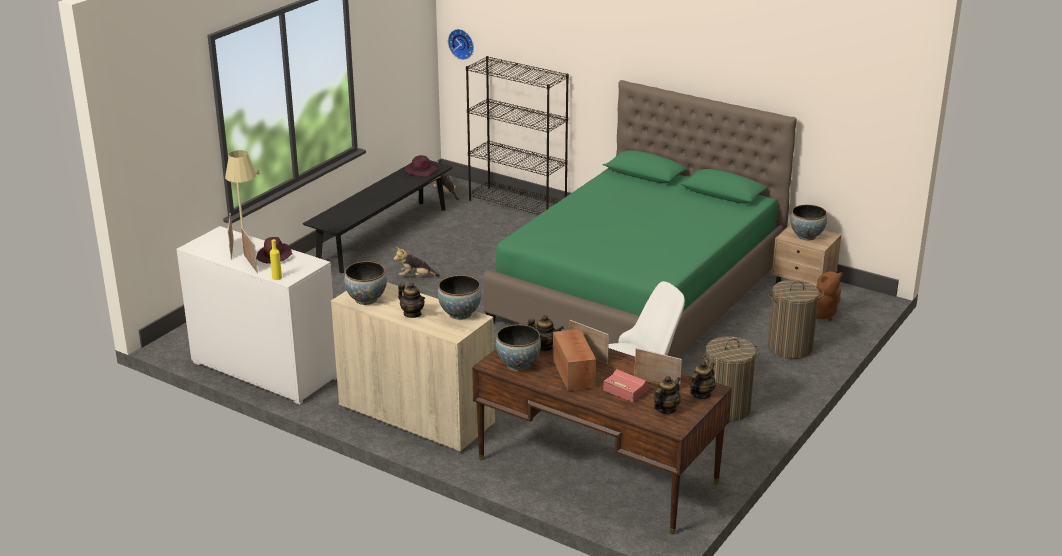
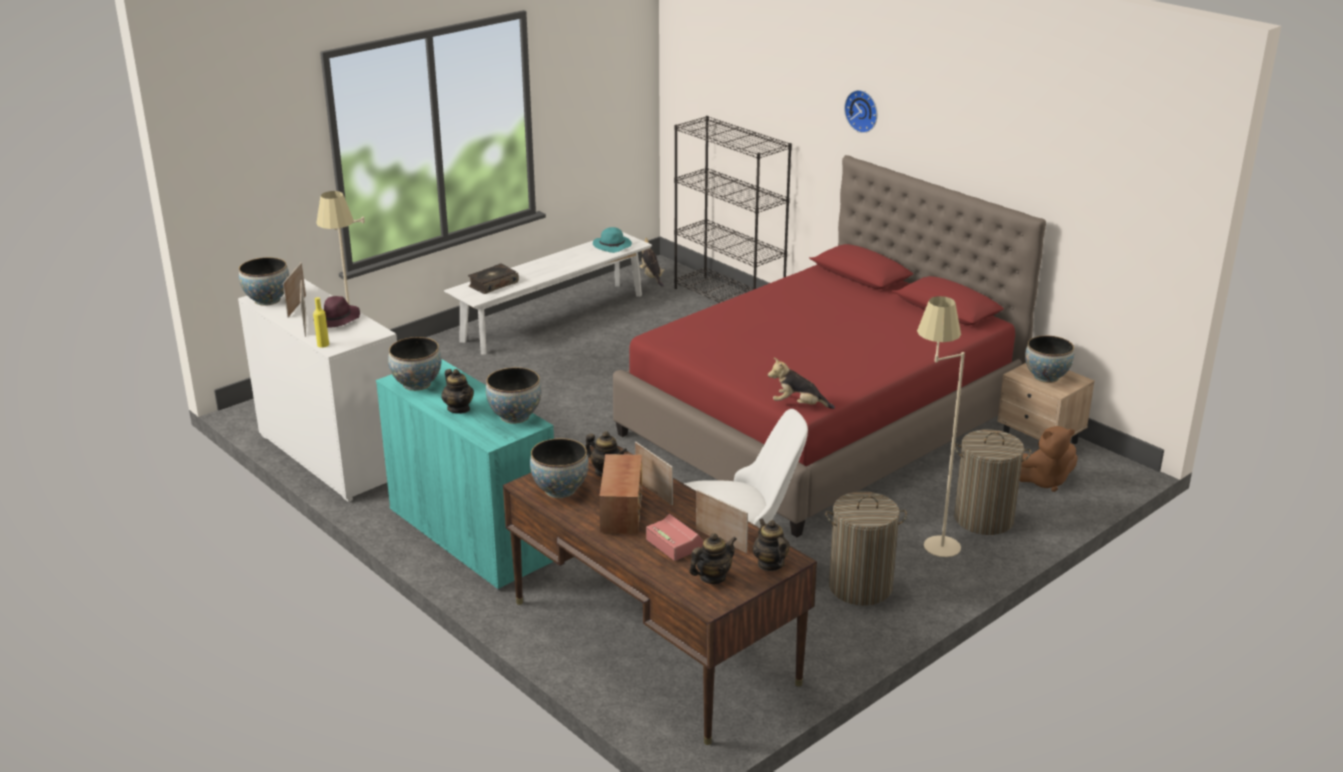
camera: 15 degrees right, 0 degrees up
(203, 247) = (267, 300): none -> bowl
(341, 214) = (493, 284): none -> book
(383, 236) = (553, 317): black bench -> white bench
(416, 277) = (564, 369): plush toy -> plush toy (798, 405)
(416, 415) = (473, 535): beige cabinet -> turquoise cabinet
(421, 171) = (613, 246): purple hat -> turquoise hat
(462, 43) = (683, 99): wall clock -> wall clock (863, 110)
(639, 294) = (821, 425): green bed -> red bed
(701, 394) = (770, 564): teapot -> teapot turned 75 degrees counterclockwise
(758, 368) = (928, 539): none -> beige floor lamp

